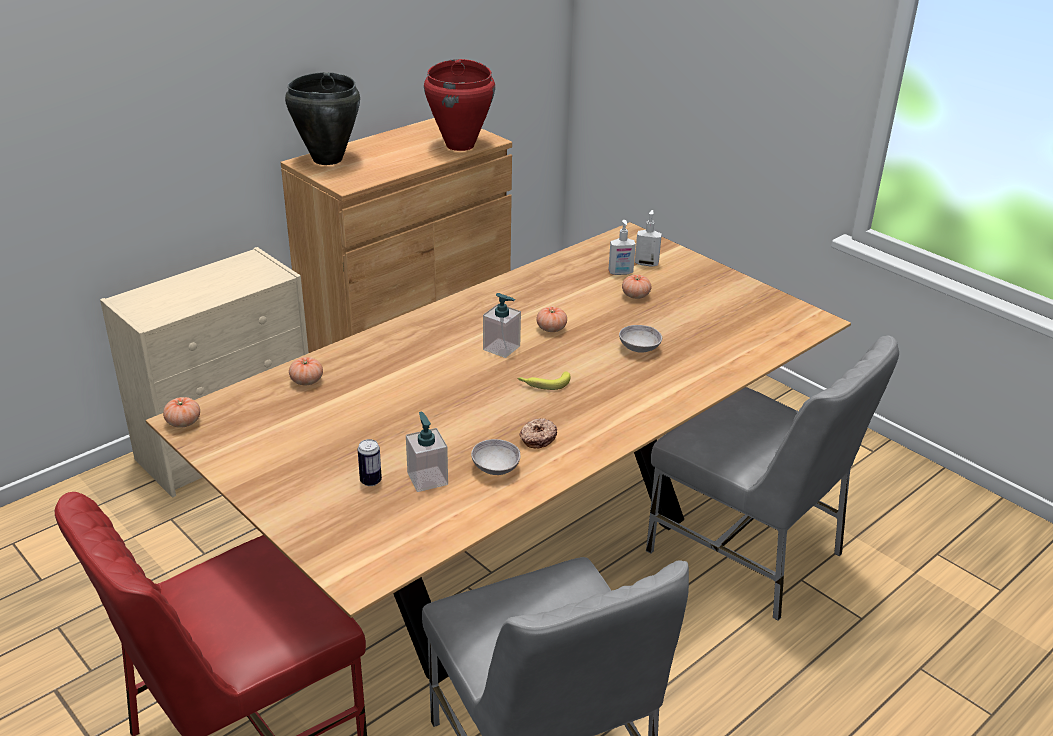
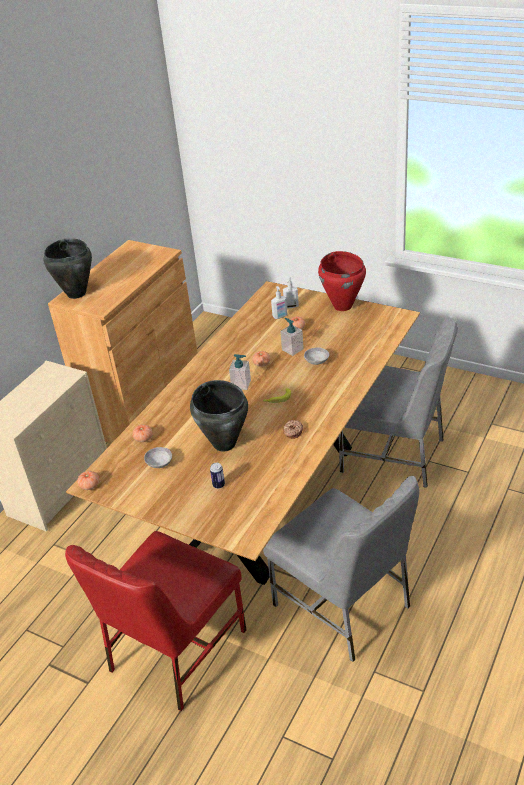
camera: 15 degrees left, 5 degrees up
(421, 423) = (224, 443): none -> black cooking pot
(427, 479) = (248, 474): soap dispenser -> soap dispenser (292, 349)
(460, 145) = (152, 261): red cooking pot -> red cooking pot (343, 306)
(495, 468) = (281, 456): grey bowl -> grey bowl (159, 463)

